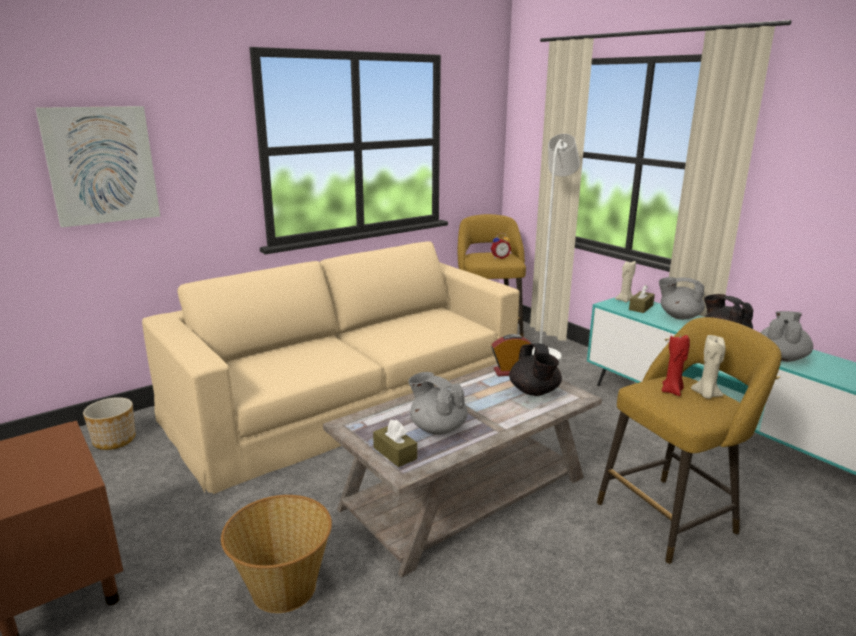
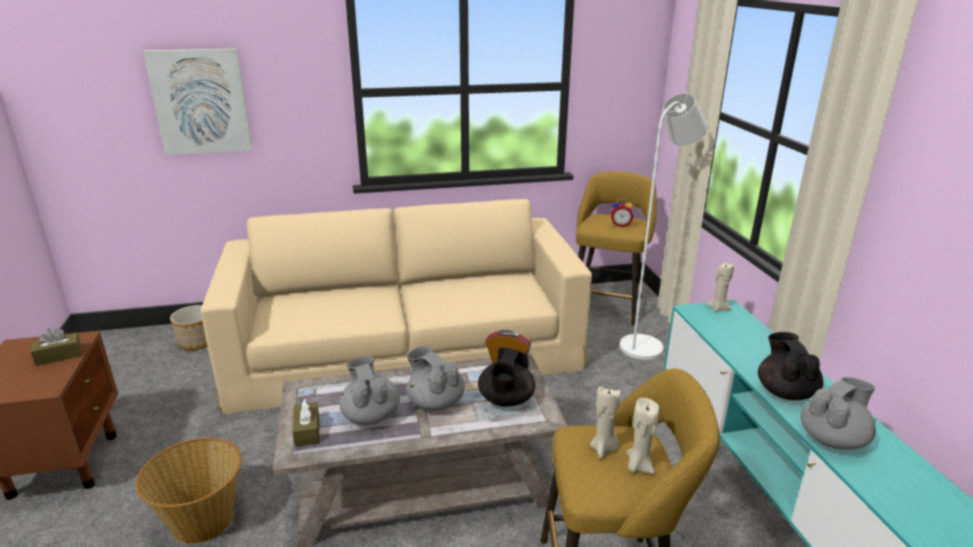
camera: 25 degrees right, 5 degrees up
(641, 307) = (727, 323): brown tissue box -> brown tissue box (59, 356)
(672, 391) = (604, 449): red candle -> beige candle
(679, 316) = (762, 346): grey teapot -> grey teapot (435, 402)

